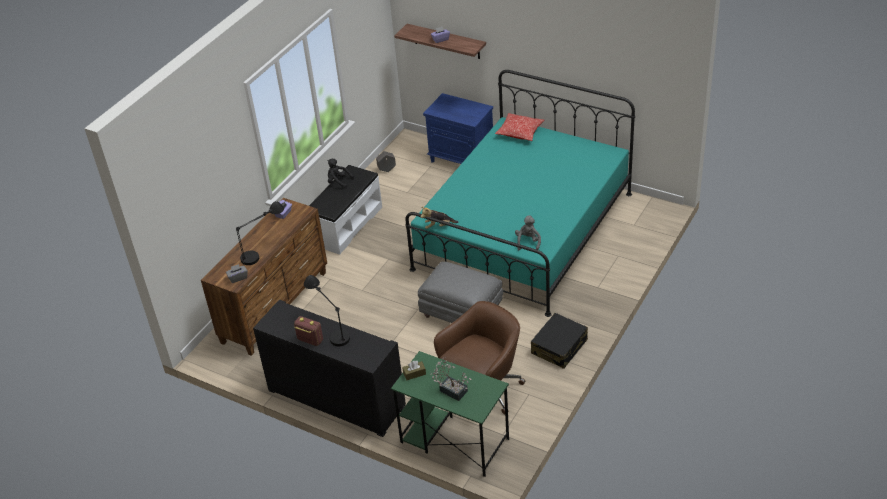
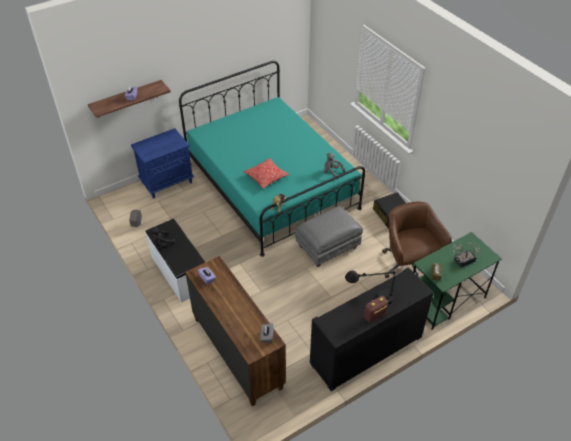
camera: 65 degrees left, 5 degrees up
(264, 251) = (246, 307): black table lamp -> none
(520, 132) = (213, 130): pillow -> pillow (266, 177)

